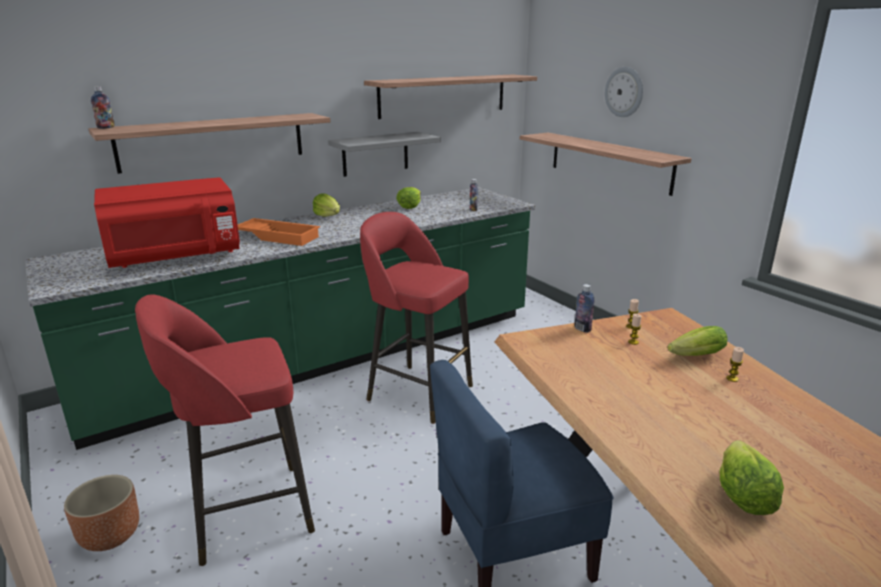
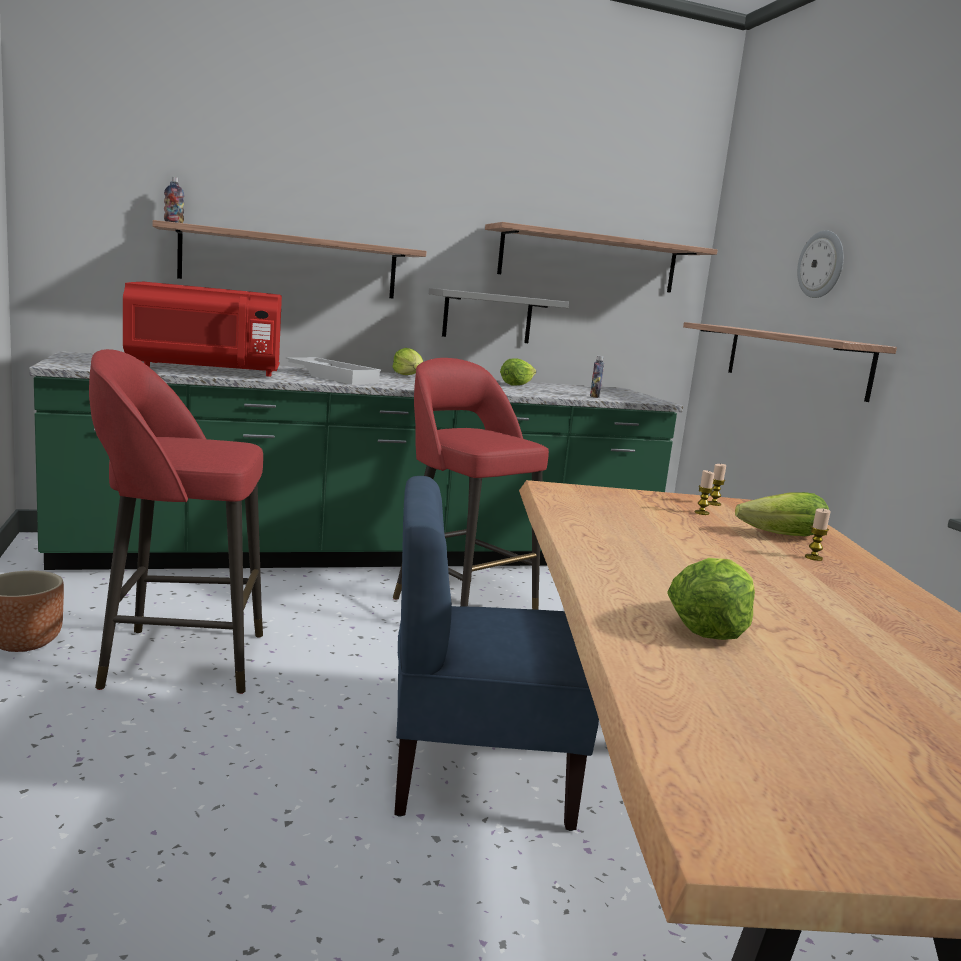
camera: 15 degrees right, 10 degrees down
(279, 236) = (334, 377): orange tray -> white tray
(582, 329) = (642, 494): bottle -> none

